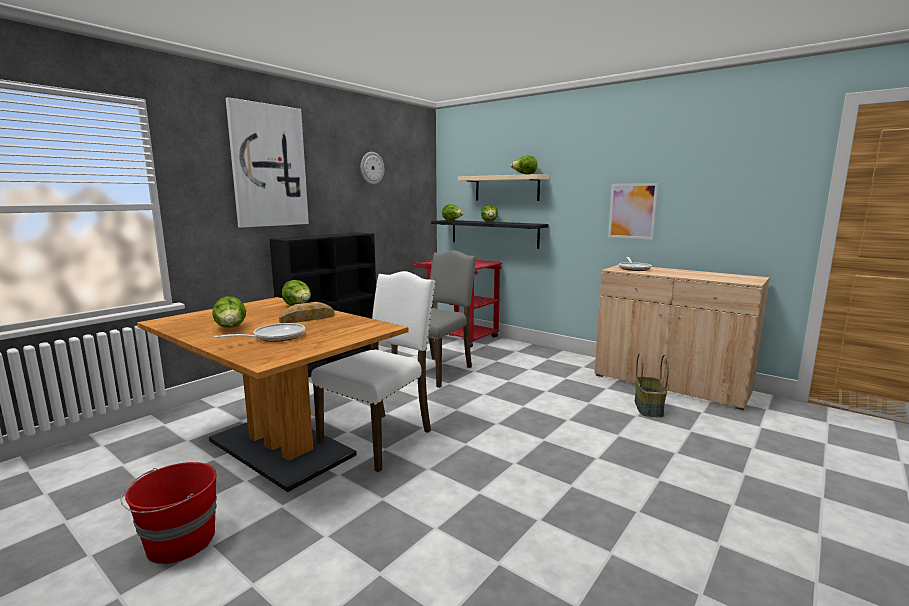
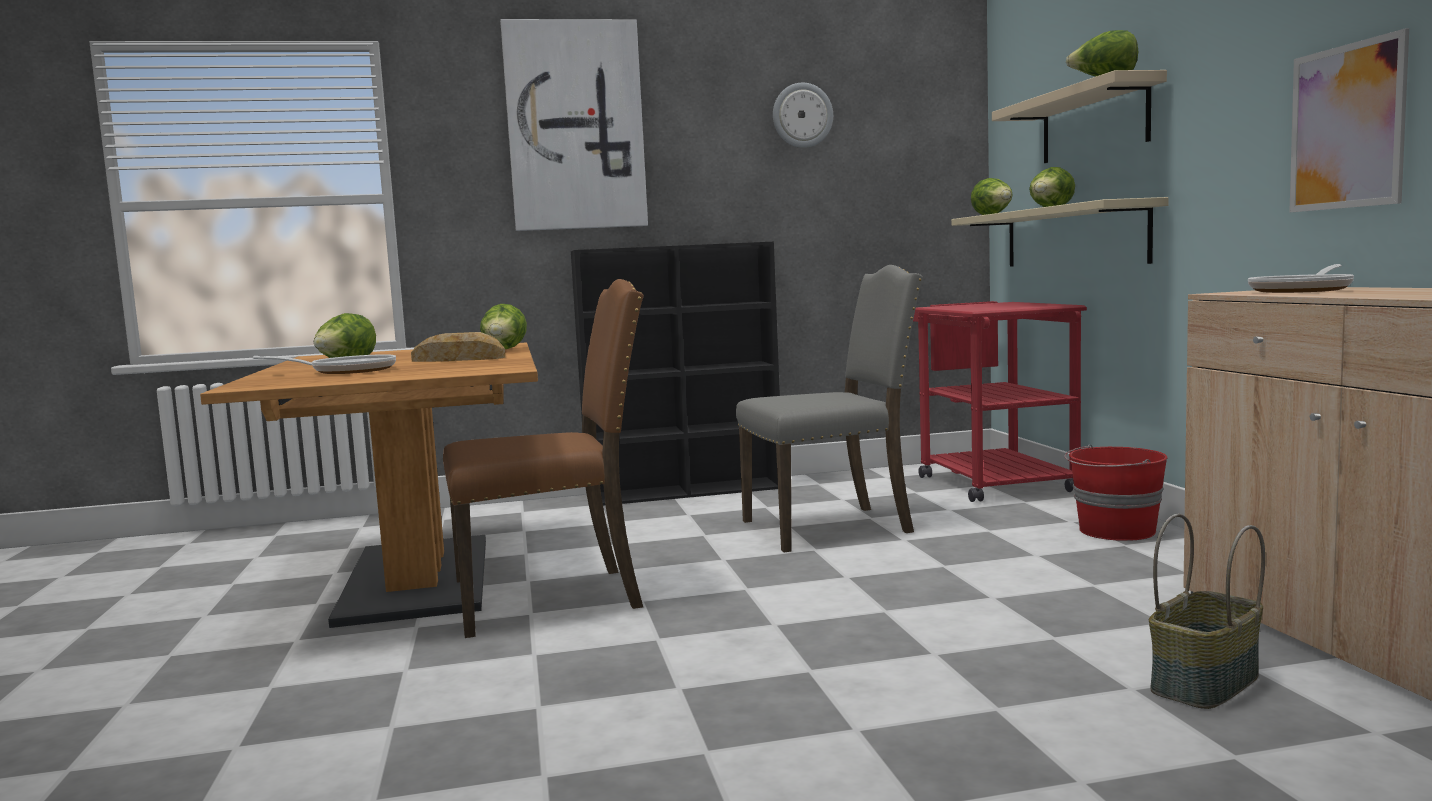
camera: 40 degrees right, 5 degrees down
(179, 542) = (155, 642): red bucket -> red bucket (1115, 531)
(380, 438) = (552, 598): white chair -> brown chair
(493, 233) = (1073, 236): black shelf -> beige shelf

